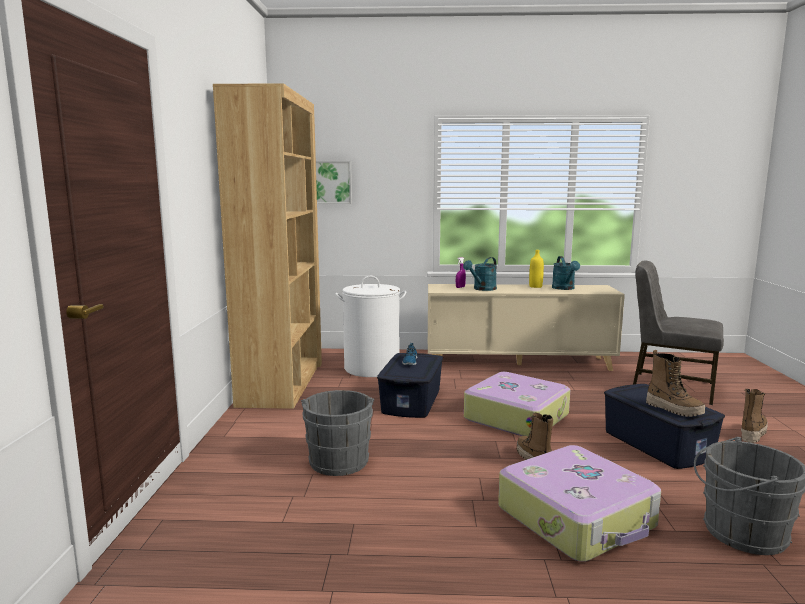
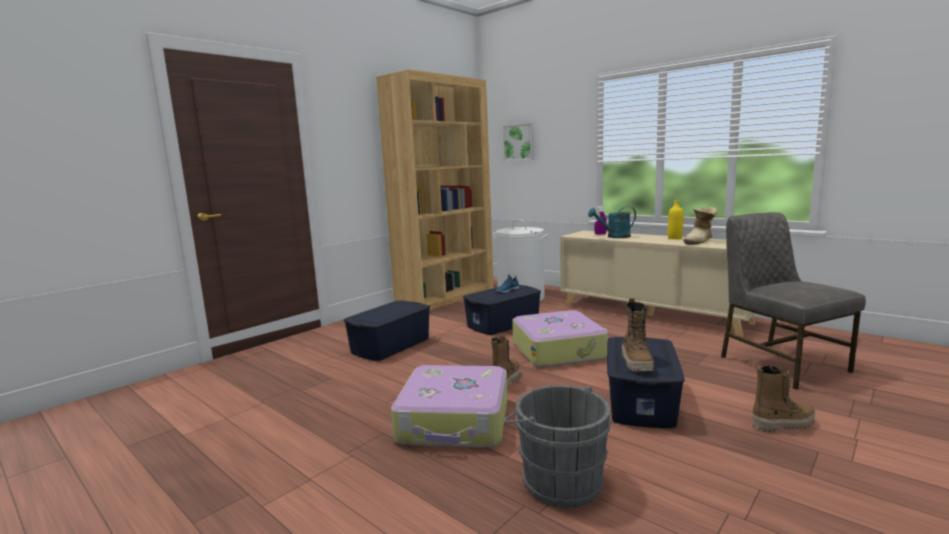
camera: 40 degrees right, 0 degrees up
(339, 460) = (390, 345): grey bucket -> blue storage box
(565, 288) = (700, 241): turquoise watering can -> boot

